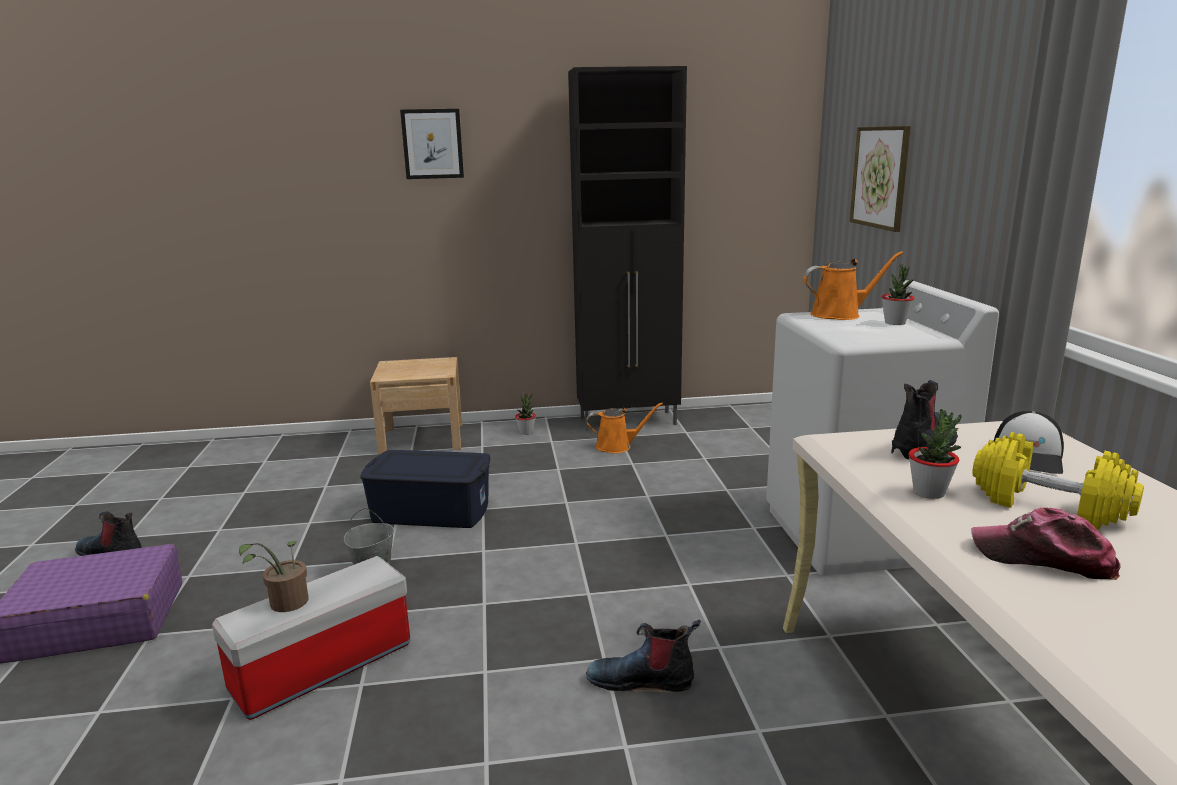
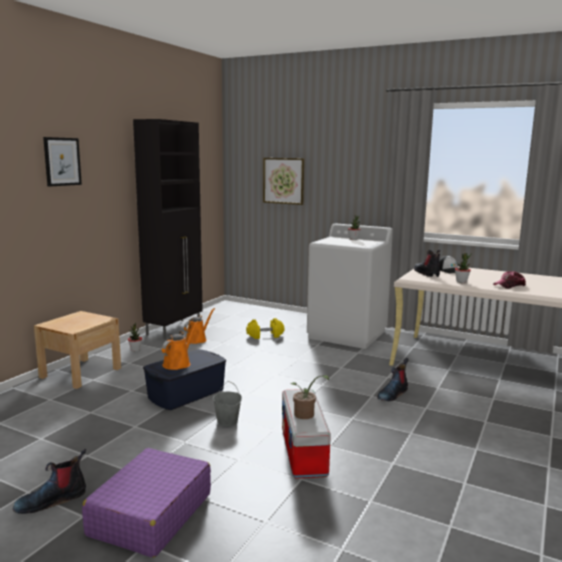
camera: 55 degrees left, 5 degrees down
(840, 314) = (329, 240): orange watering can -> orange watering can (178, 363)
(1049, 505) = (482, 277): yellow dumbbell -> yellow dumbbell (265, 335)

